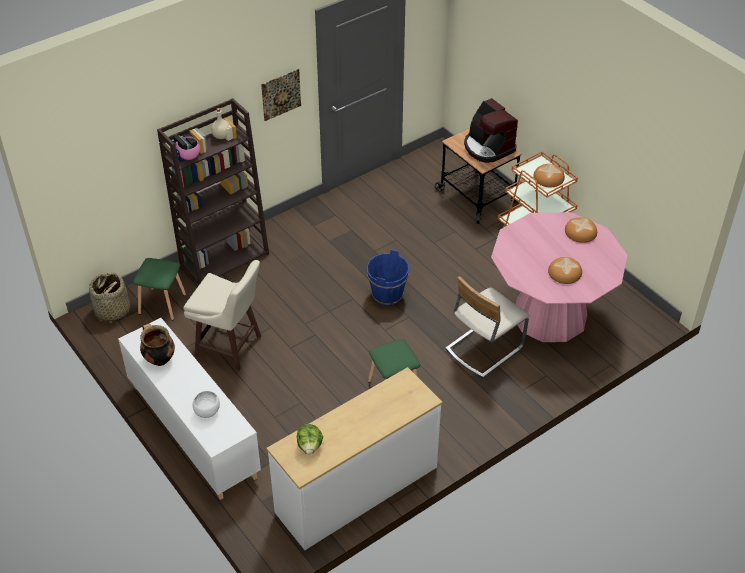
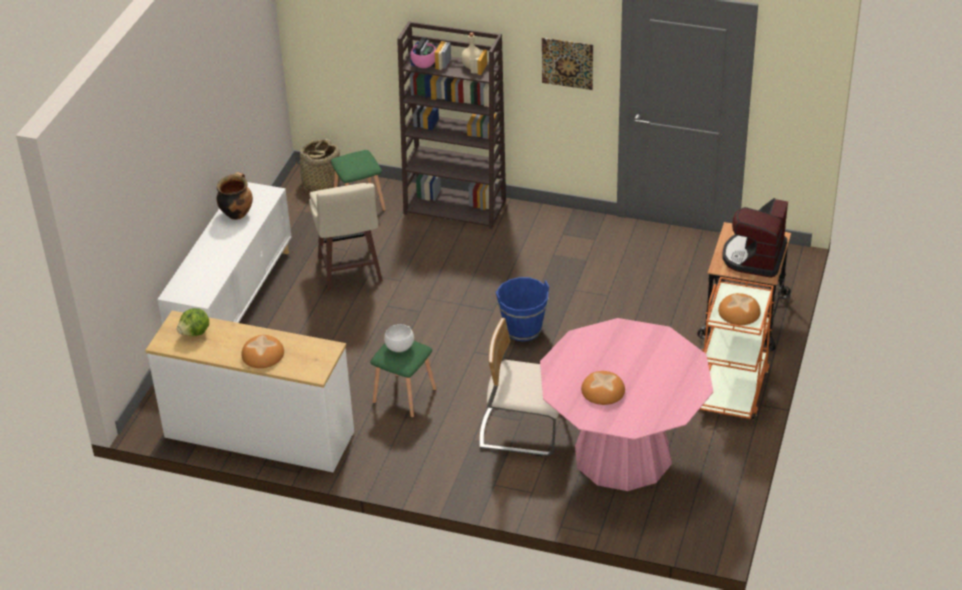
camera: 55 degrees right, 5 degrees down
(207, 412) = (204, 270): white bowl -> white bowl (399, 347)
(581, 232) = (681, 375): bread -> bread (262, 355)

